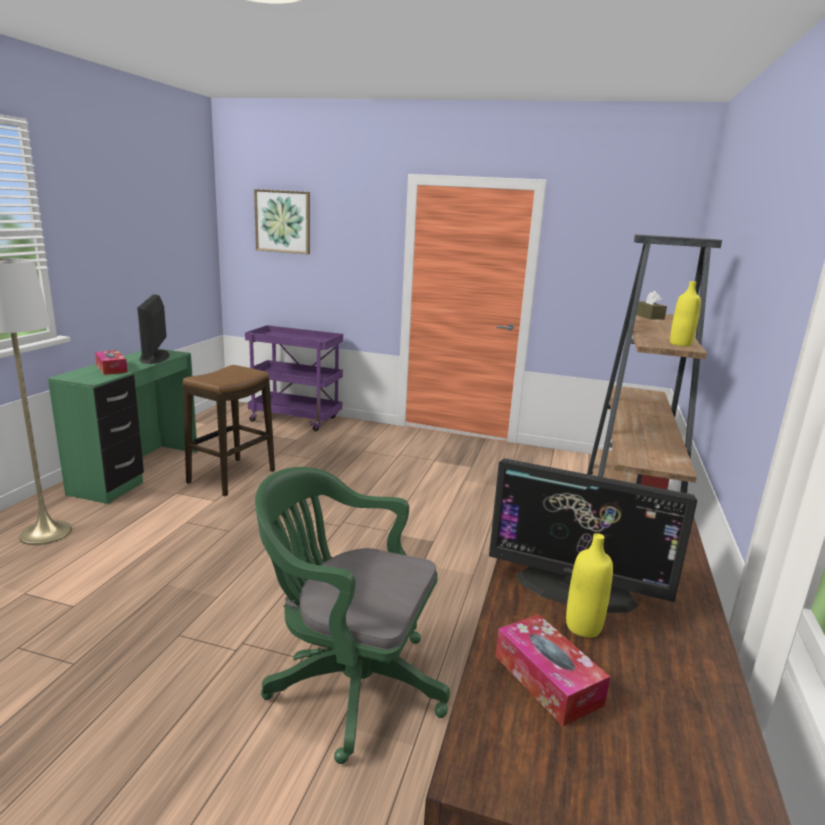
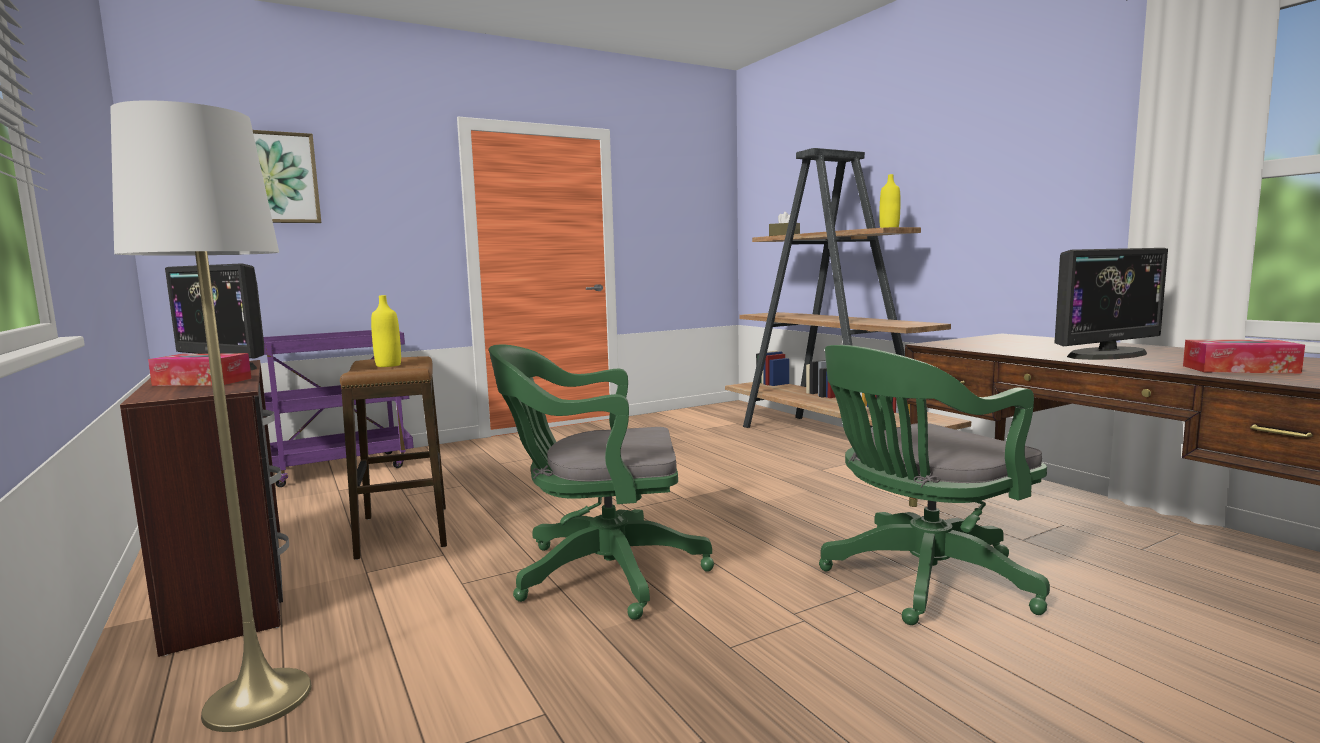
camera: 45 degrees left, 10 degrees down
(138, 472) = (233, 583): green desk -> brown desk
(236, 553) = (599, 572): none -> green office chair
(583, 626) = (1164, 359): yellow bottle -> yellow bottle (388, 365)

